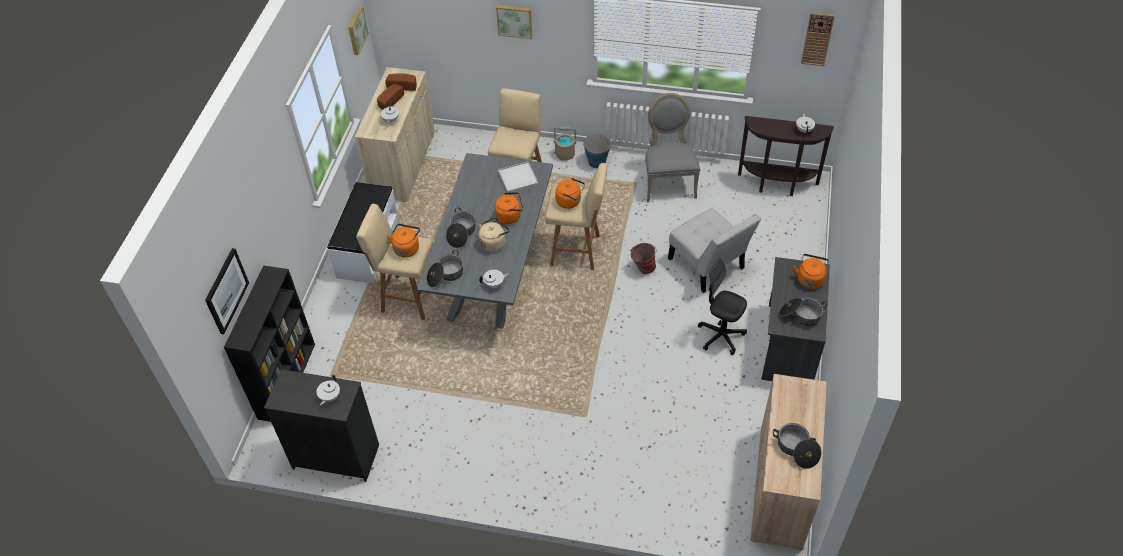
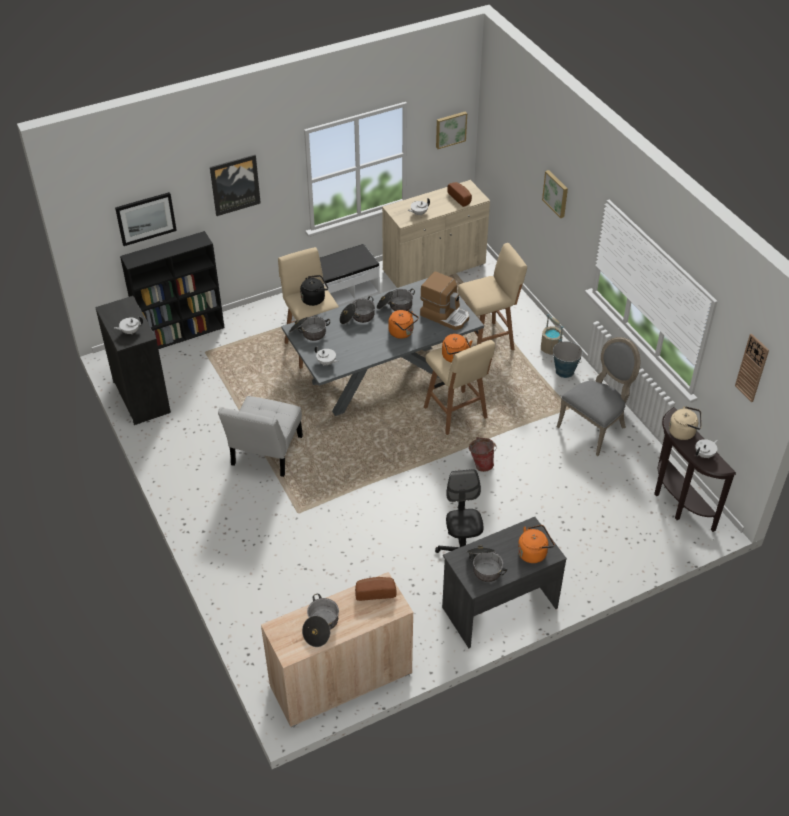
camera: 50 degrees right, 5 degrees down
(265, 200) = (235, 184): none -> picture
(389, 101) = (437, 201): bread -> bread (375, 592)
(407, 248) = (314, 299): orange kettle -> black kettle
(474, 202) = (395, 306): none -> cooking pot
(493, 243) = (366, 339): beige kettle -> beige kettle (683, 432)
(518, 179) = (445, 315): white tray -> coffee machine
(708, 266) = (529, 505): white chair -> white chair (265, 454)

